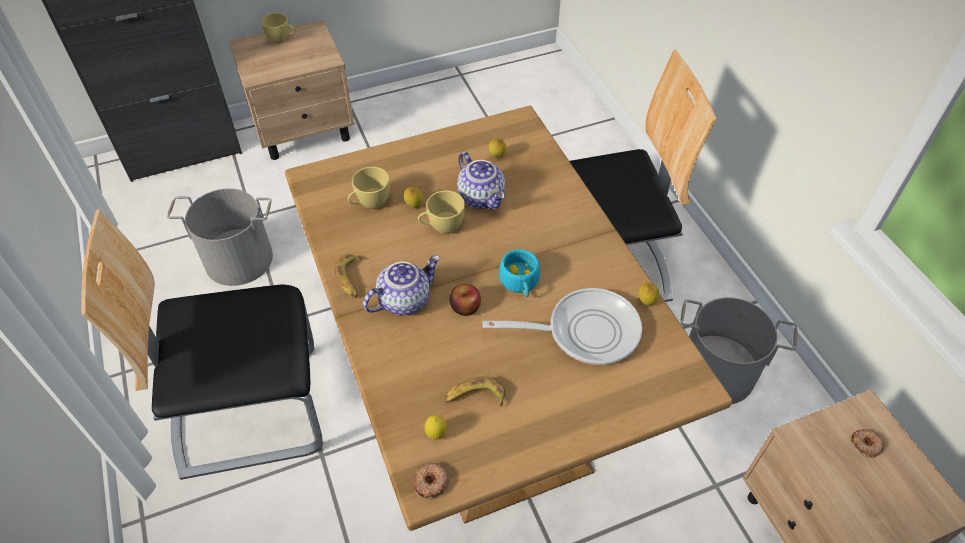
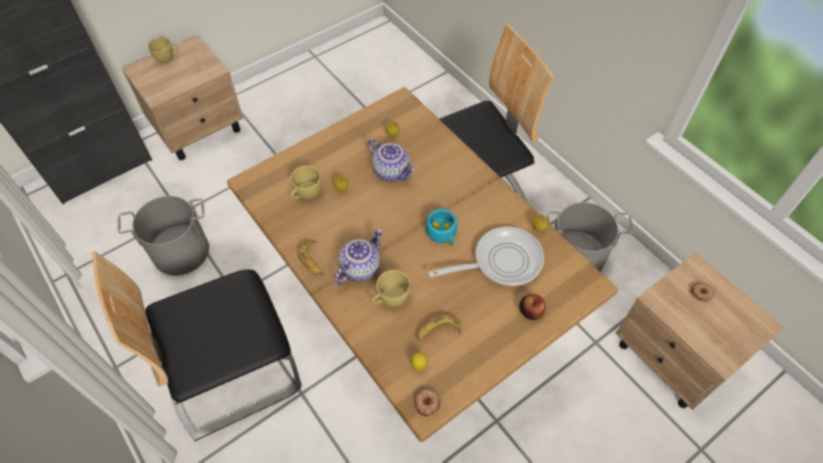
camera: 15 degrees left, 5 degrees up
(442, 227) = (369, 202): yellow cup -> yellow cup (390, 300)
(465, 307) = (408, 262): apple -> apple (531, 311)

